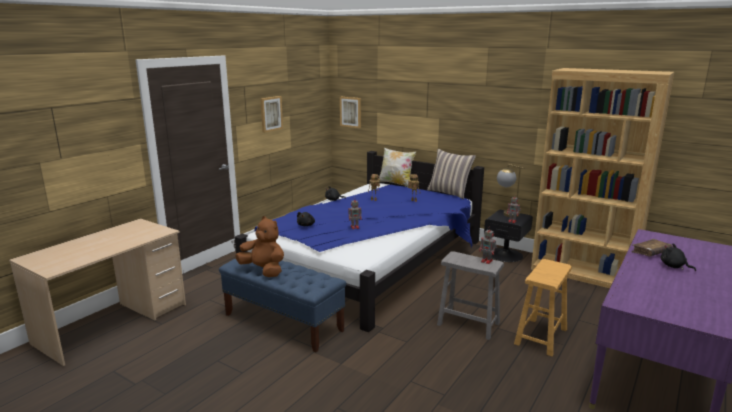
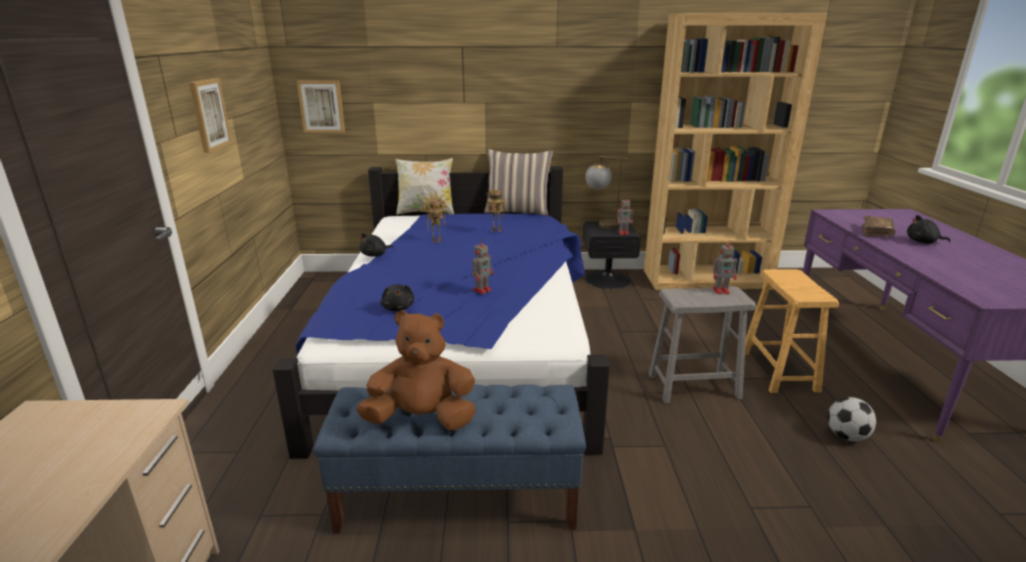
camera: 35 degrees left, 5 degrees up
(527, 380) = (846, 436): none -> football

